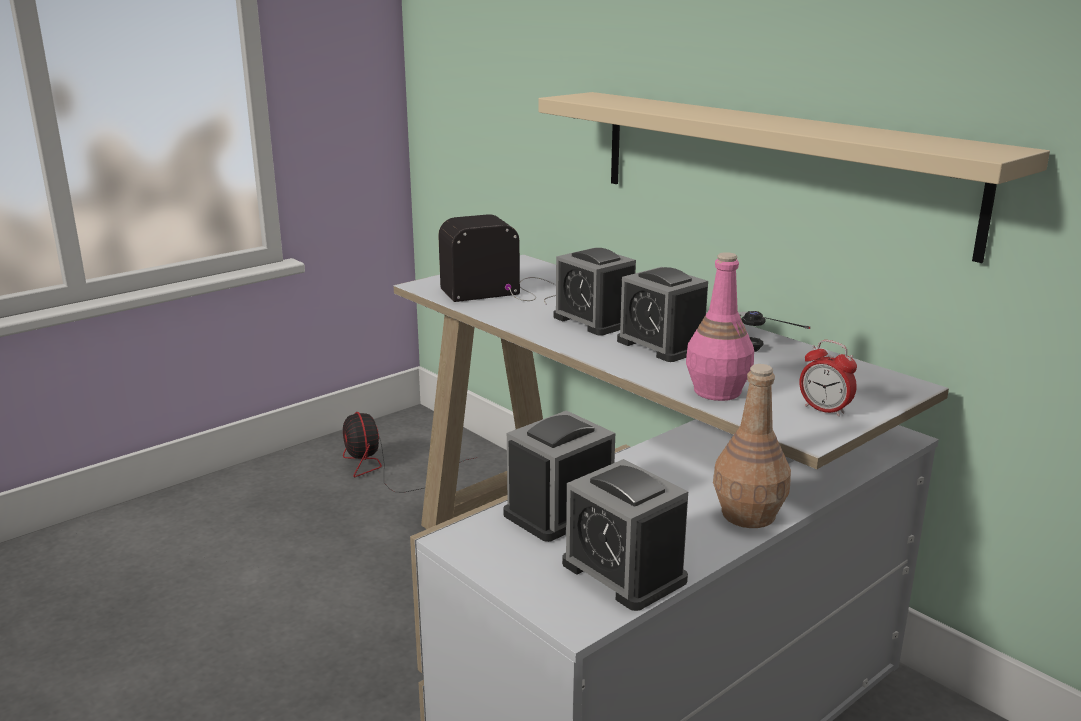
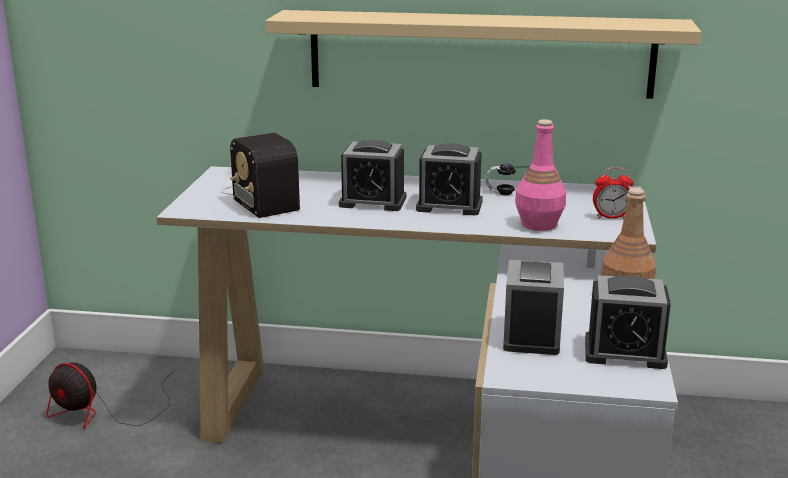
camera: 40 degrees left, 0 degrees up
(506, 290) = (261, 197): radio -> radio turned 60 degrees counterclockwise

